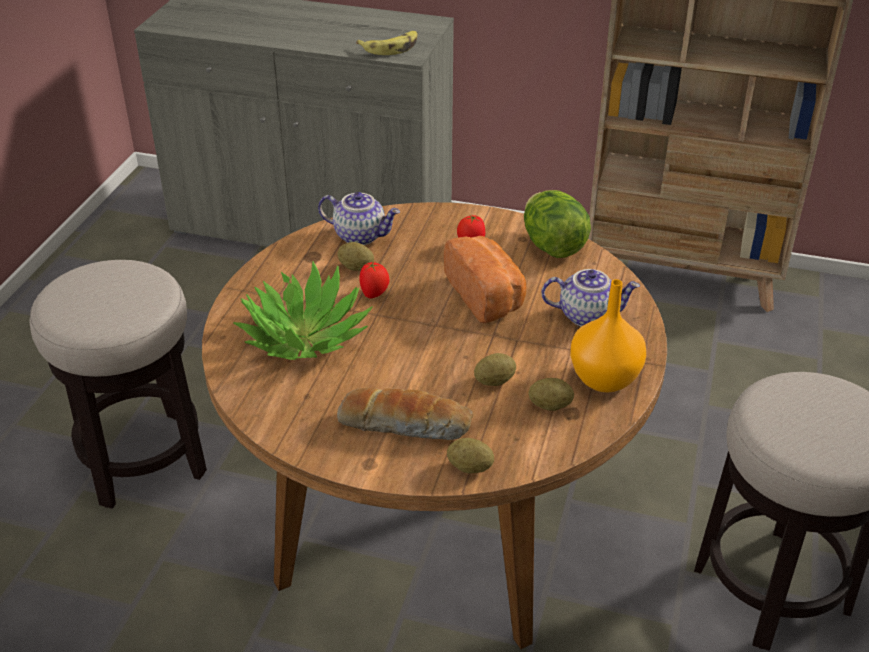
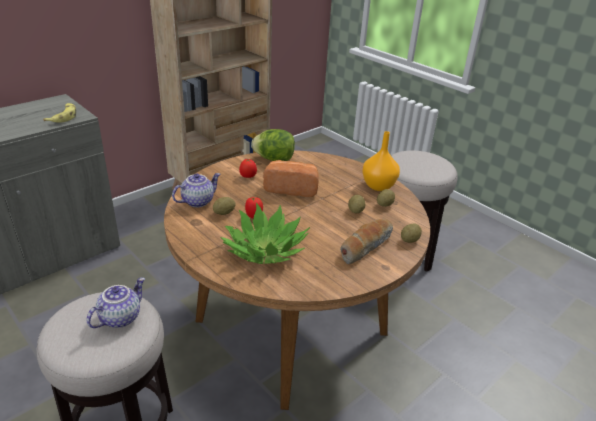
camera: 60 degrees left, 5 degrees down
(587, 315) = (332, 172): teapot -> teapot (120, 317)

